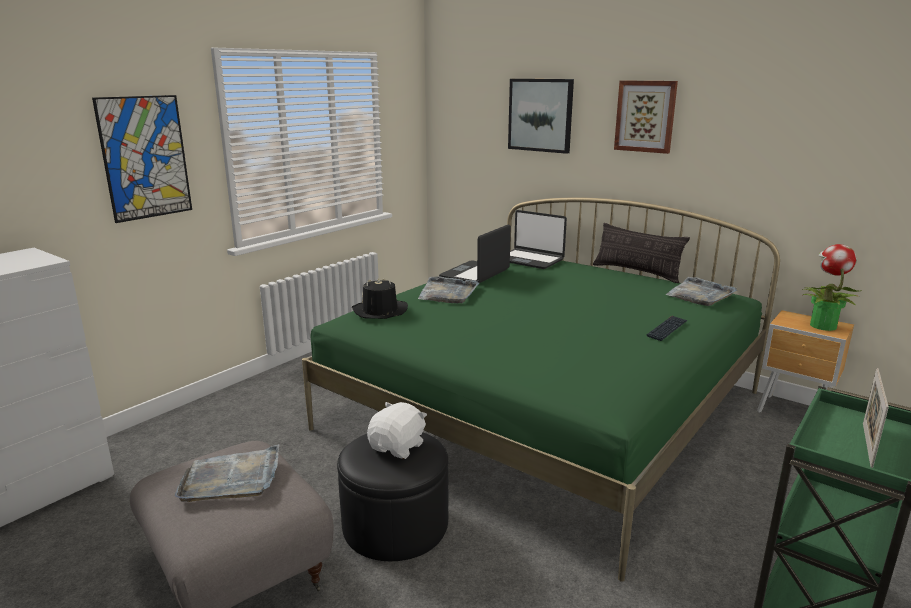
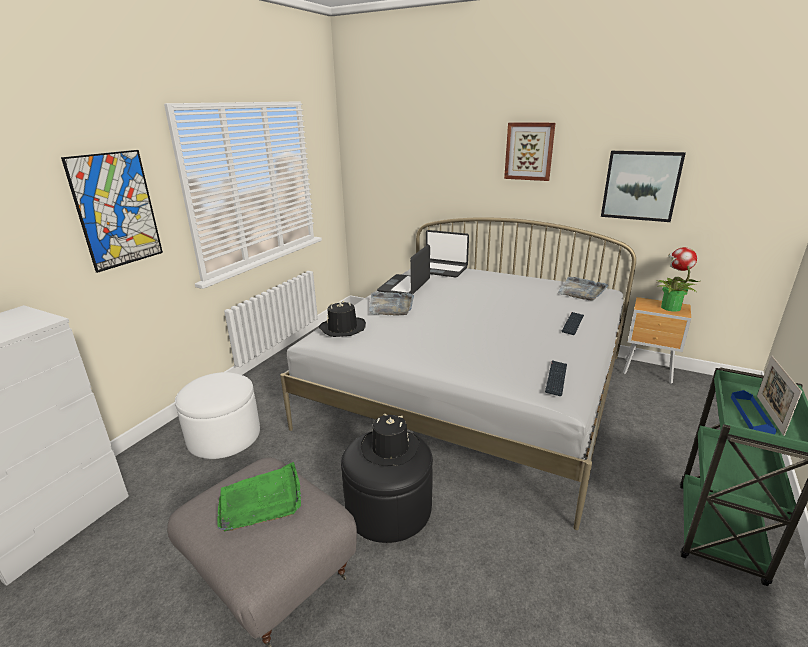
camera: 10 degrees left, 5 degrees up
(232, 478) = (261, 500): grey tray -> green tray
(234, 427) = (224, 436): none -> white ottoman
(398, 447) = (390, 448): white plush toy -> black hat
(540, 115) = (441, 151): picture -> picture (641, 185)
(545, 410) = (471, 389): green bed -> white bed
(612, 383) = (556, 378): none -> keyboard
(636, 272) = (526, 274): pillow -> none
(840, 442) = (751, 415): none -> blue tray

